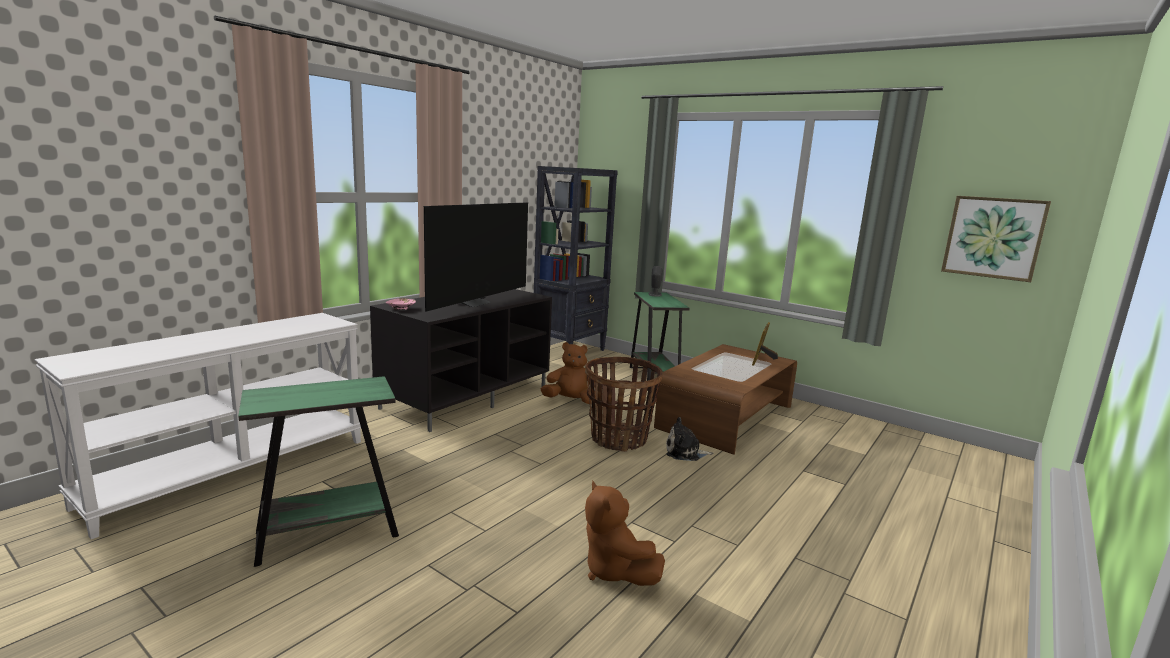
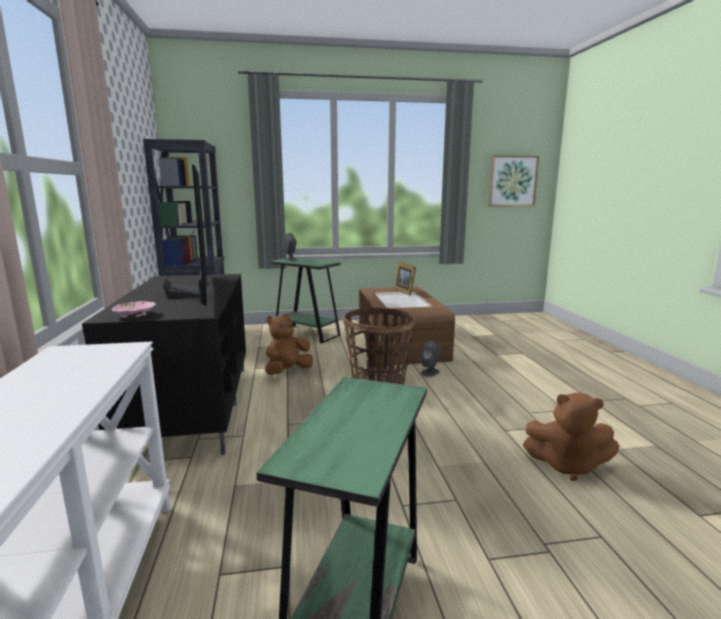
camera: 45 degrees left, 0 degrees up
(685, 452) = (430, 372): plush toy -> grey speaker

